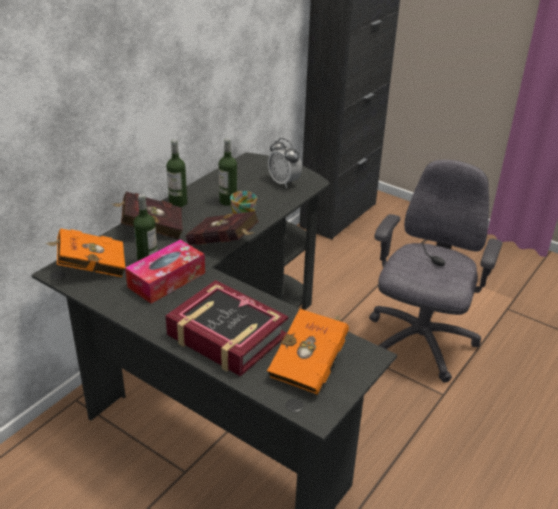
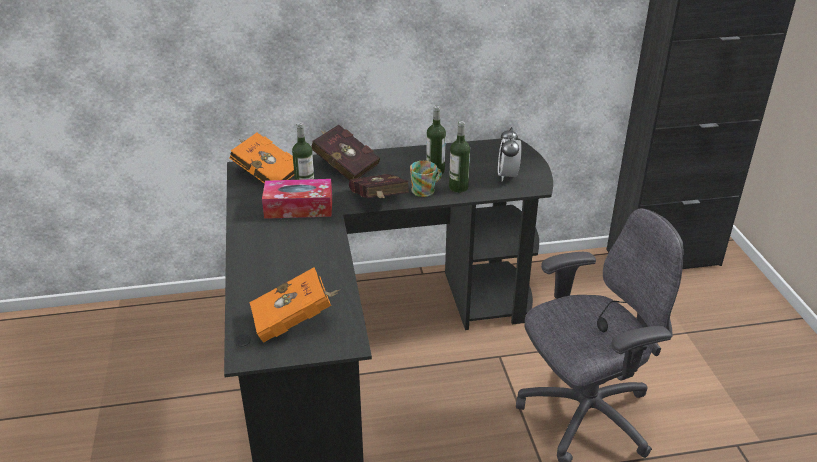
camera: 45 degrees right, 0 degrees up
(178, 203) = (394, 155): bottle -> bottle (458, 187)
(226, 336) = (275, 267): book -> none

